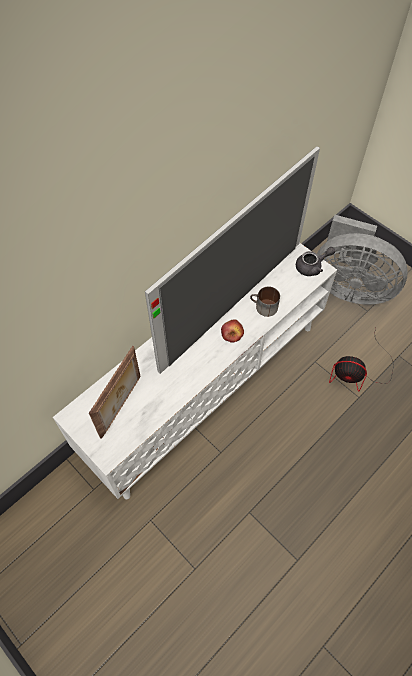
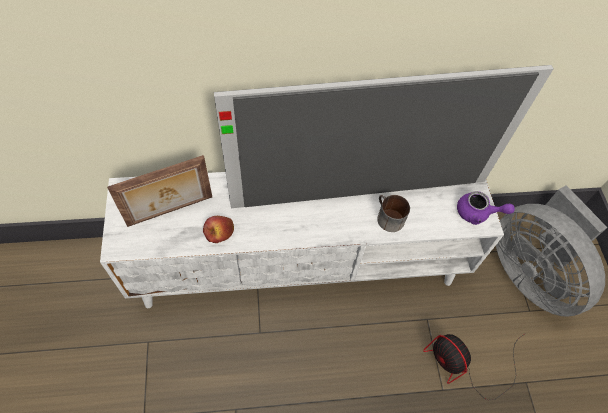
camera: 35 degrees right, 0 degrees up
(232, 333) = (332, 220): apple -> apple (219, 232)
(312, 267) = (477, 213): grey teapot -> purple teapot

